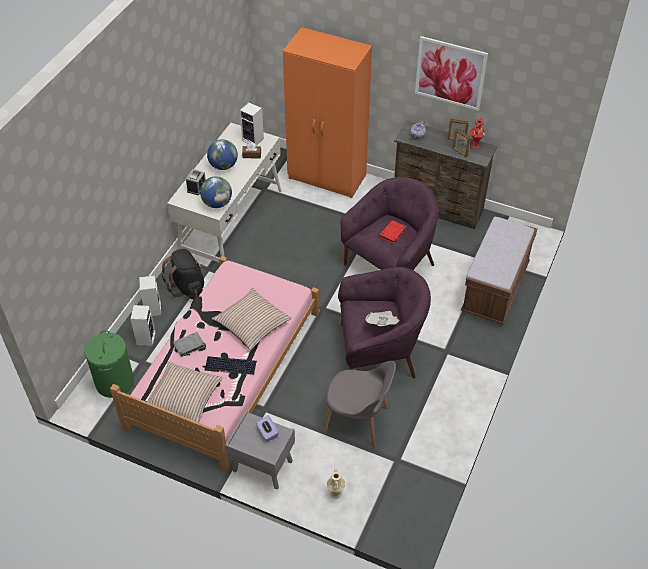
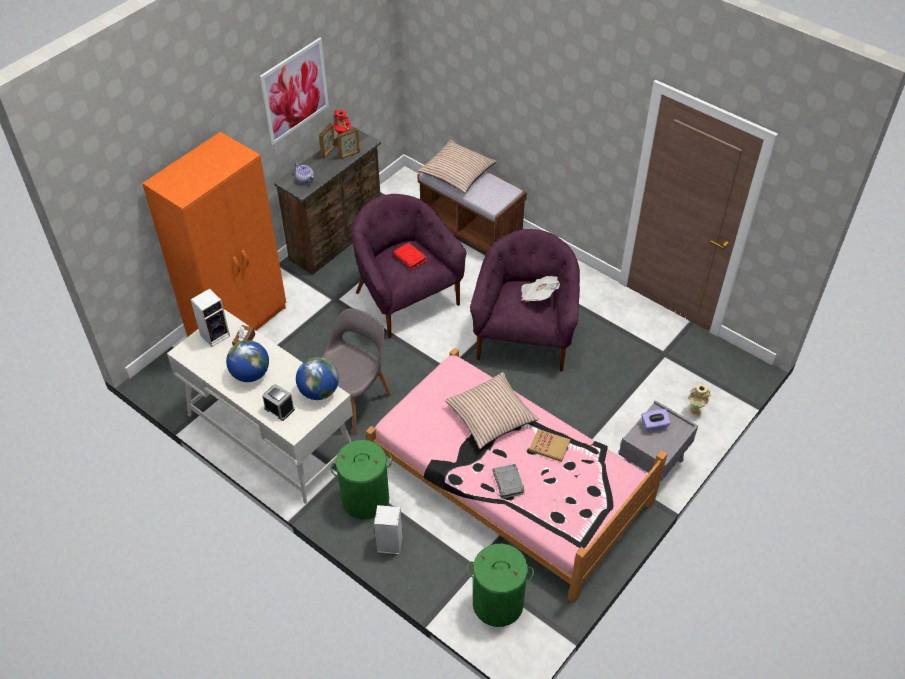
camera: 75 degrees left, 0 degrees up
(146, 338) = (435, 558): speaker -> none
(184, 397) = (584, 500): pillow -> pillow (457, 173)
(187, 286) = (365, 499): black backpack -> green laundry basket
(230, 366) = (549, 446): keyboard -> book
(357, 421) = (610, 374): grey chair -> grey chair (353, 401)

